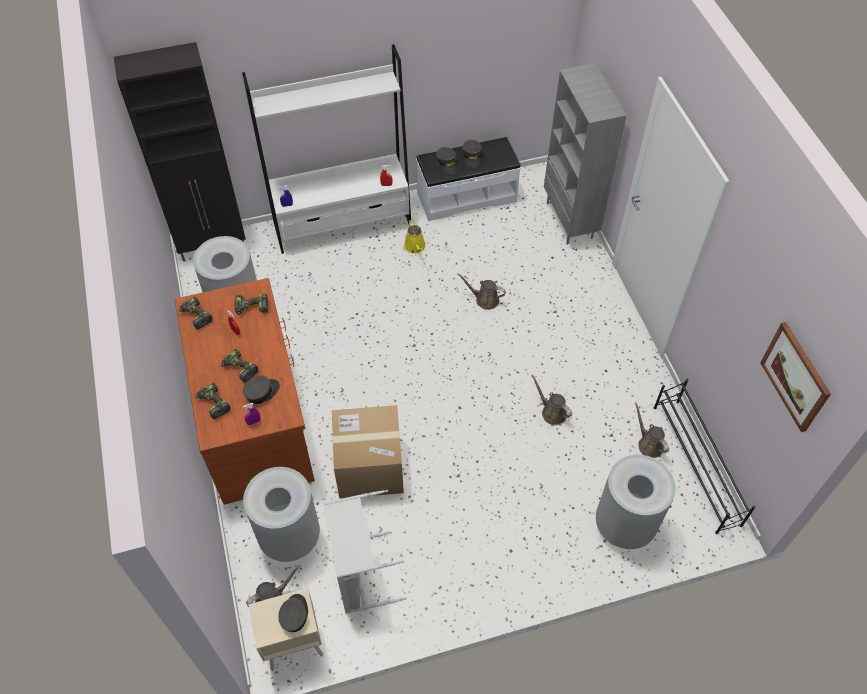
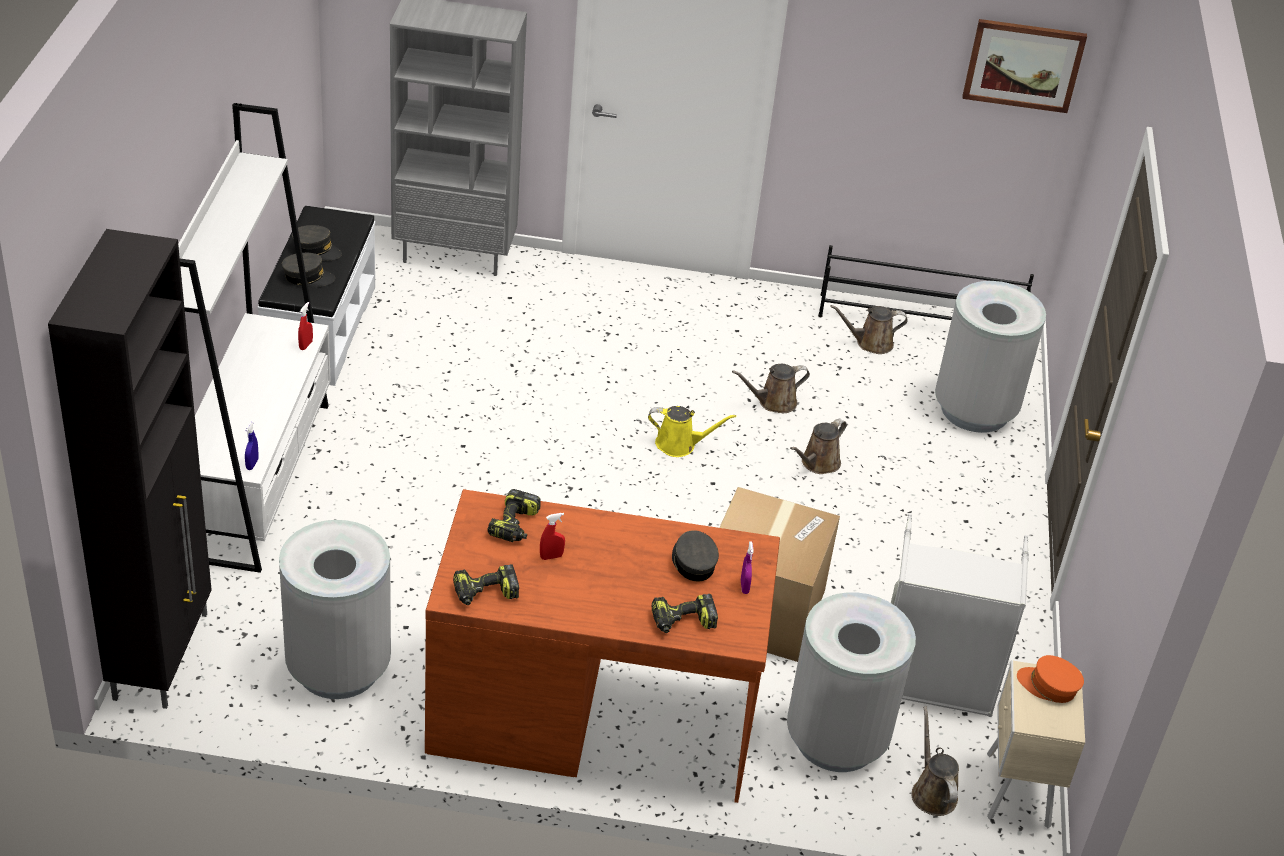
camera: 70 degrees left, 15 degrees down
(239, 369) = (631, 574): power drill -> none
(294, 615) = (1048, 686): grey cap -> orange cap
(415, 247) = (378, 418): yellow watering can -> yellow watering can (679, 444)
(484, 300) = (537, 388): brown watering can -> brown watering can (818, 463)

